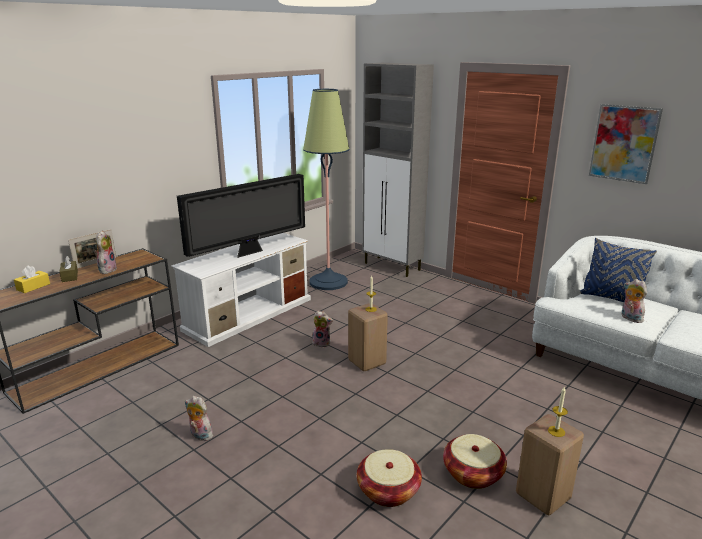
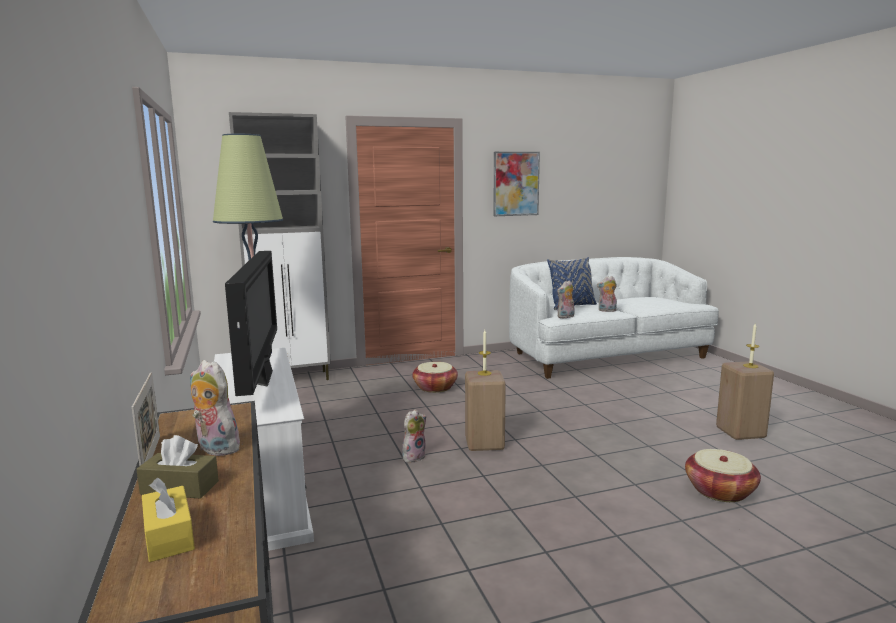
camera: 60 degrees left, 10 degrees down
(200, 436) = (560, 595): plush toy -> plush toy (566, 317)
(473, 474) = (705, 448): basket -> basket (435, 387)

